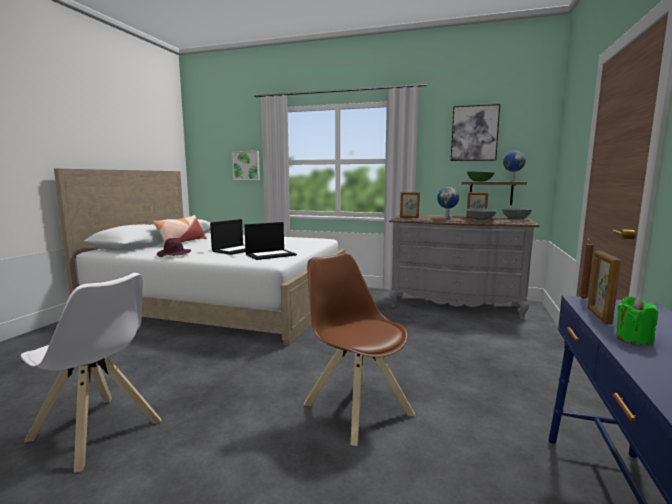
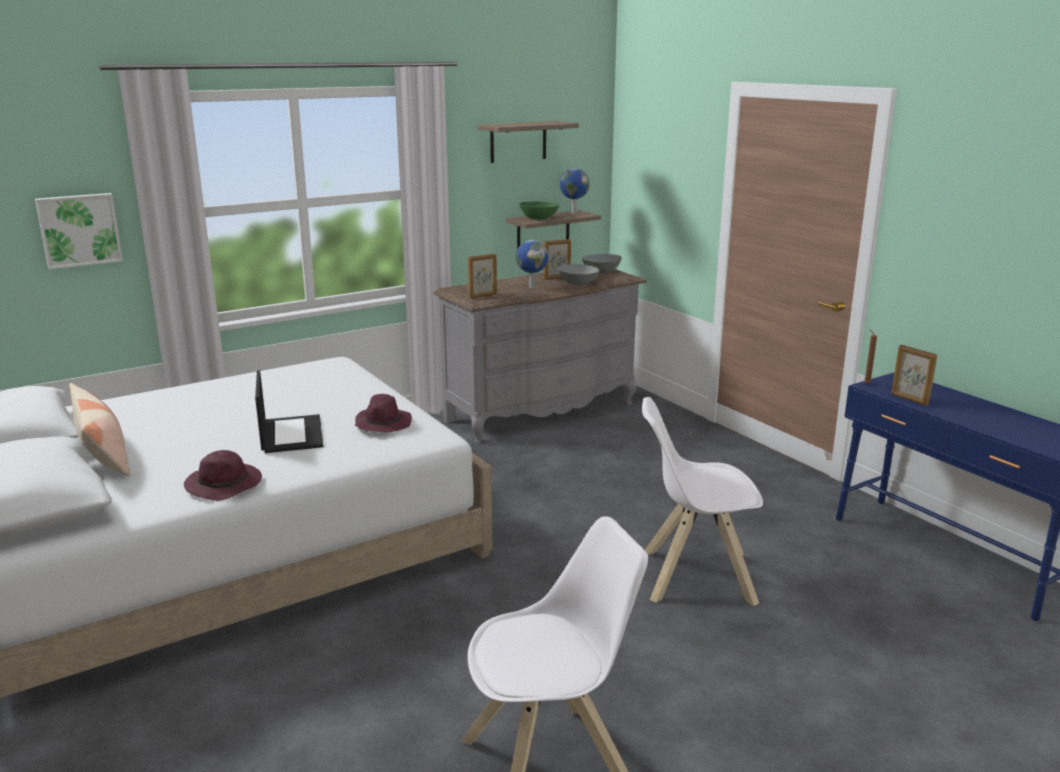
camera: 50 degrees left, 10 degrees up
(271, 255) = (382, 424): laptop -> purple hat
(355, 407) = (694, 576): brown chair -> white chair
(474, 133) = (518, 141): picture -> shelf
(633, 339) = (957, 413): green candle -> none

